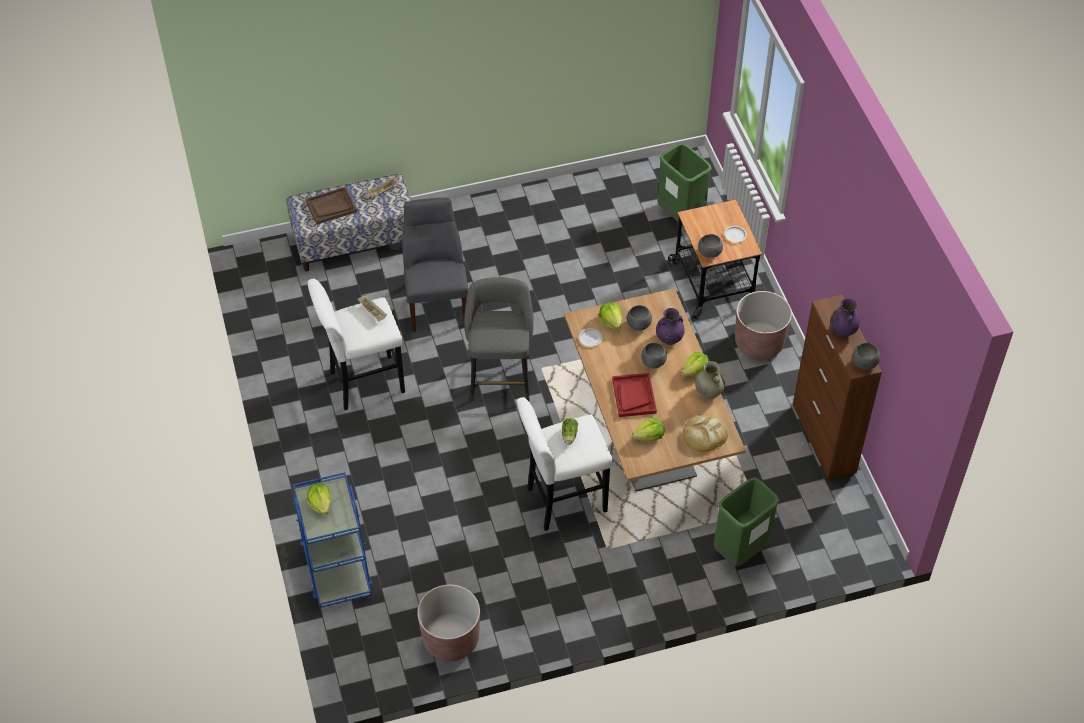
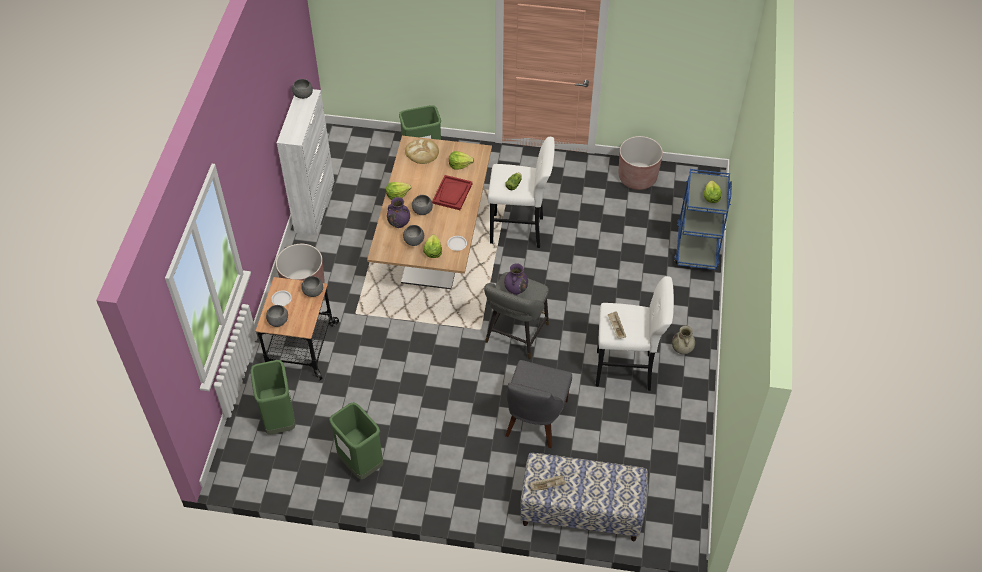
camera: 155 degrees left, 0 degrees up
(331, 207) = (604, 488): brown tray -> none
(579, 208) = (360, 463): none -> green trash can
(708, 392) = (398, 178): beige vase -> beige vase (682, 349)
(720, 215) = (278, 321): none -> grey bowl
(824, 439) = (315, 206): brown cabinet -> white cabinet
(843, 331) = (298, 119): purple vase -> purple vase (516, 289)

